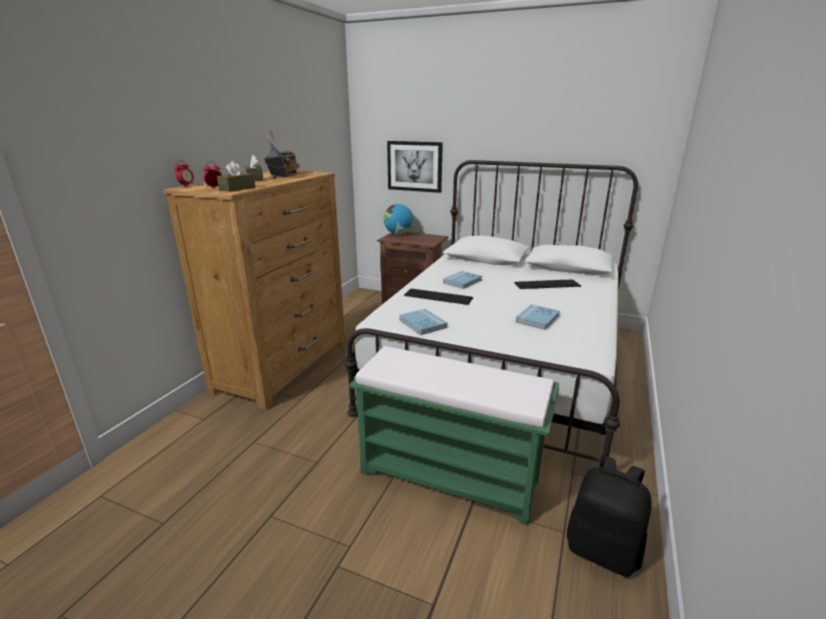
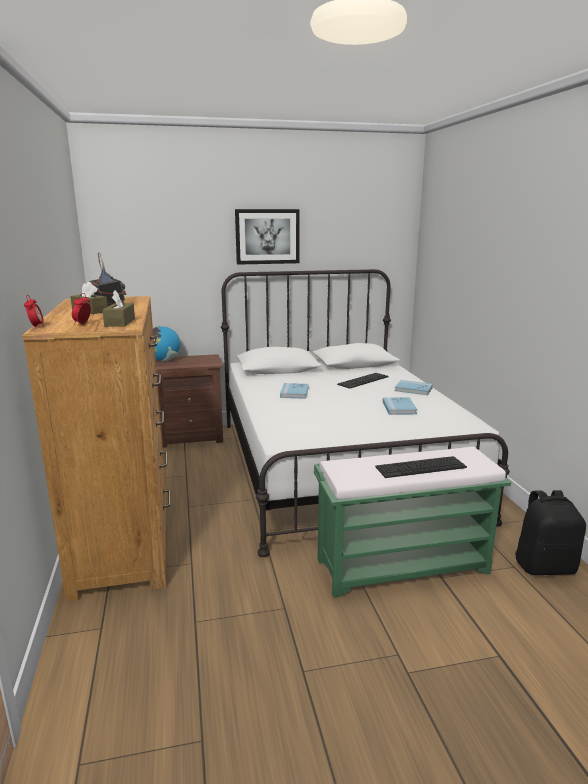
camera: 35 degrees left, 5 degrees down
(414, 166) = (171, 283): picture -> picture (267, 236)
(422, 323) = (323, 434): blue book -> blue book (413, 389)
(438, 296) = (296, 410): keyboard -> keyboard (420, 467)

